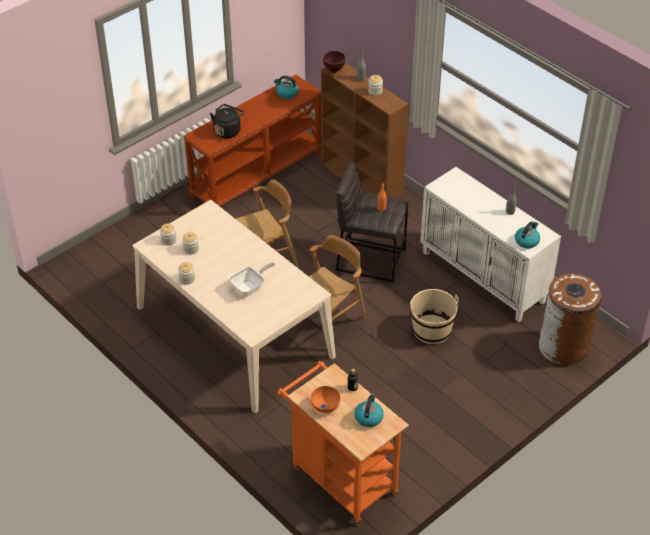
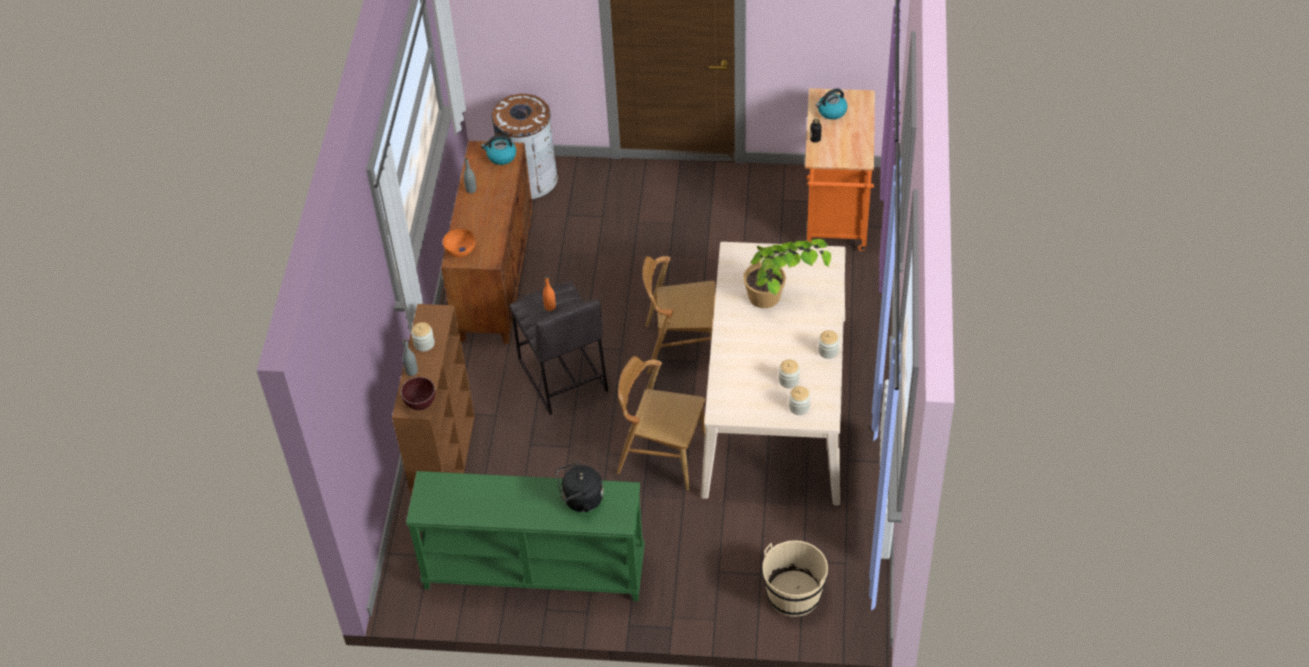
camera: 130 degrees left, 5 degrees up
(250, 287) = (781, 299): frying pan -> potted plant
(256, 175) = (533, 572): brown console table -> green console table
(286, 93) = (454, 500): kettle -> none
(325, 406) = (853, 141): orange bowl -> orange bowl (460, 250)
(432, 330) = (607, 271): beige bucket -> beige bucket (794, 594)
(484, 277) = (495, 280): white cabinet -> brown cabinet

